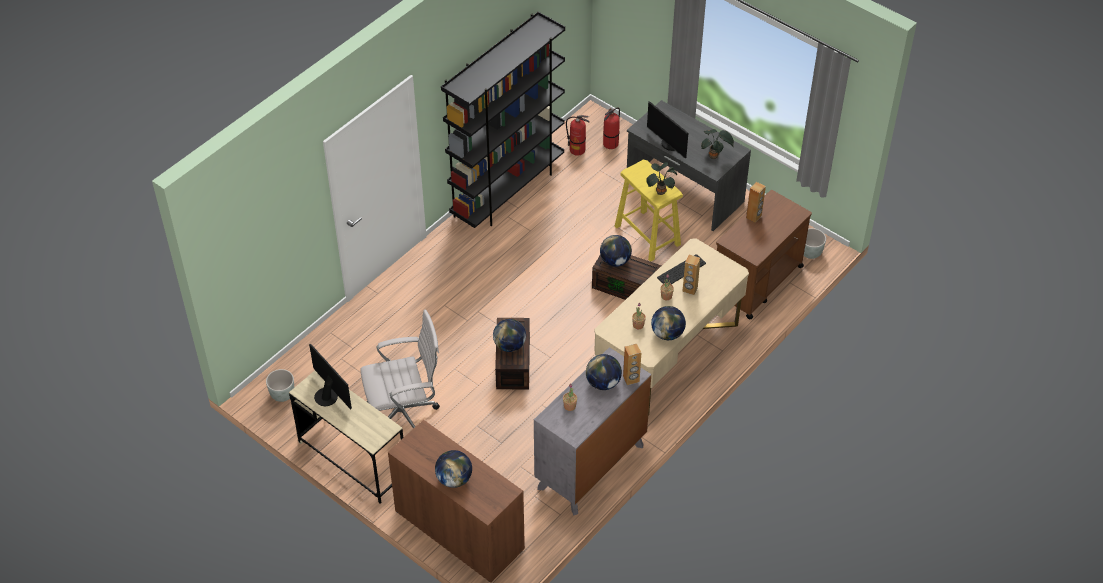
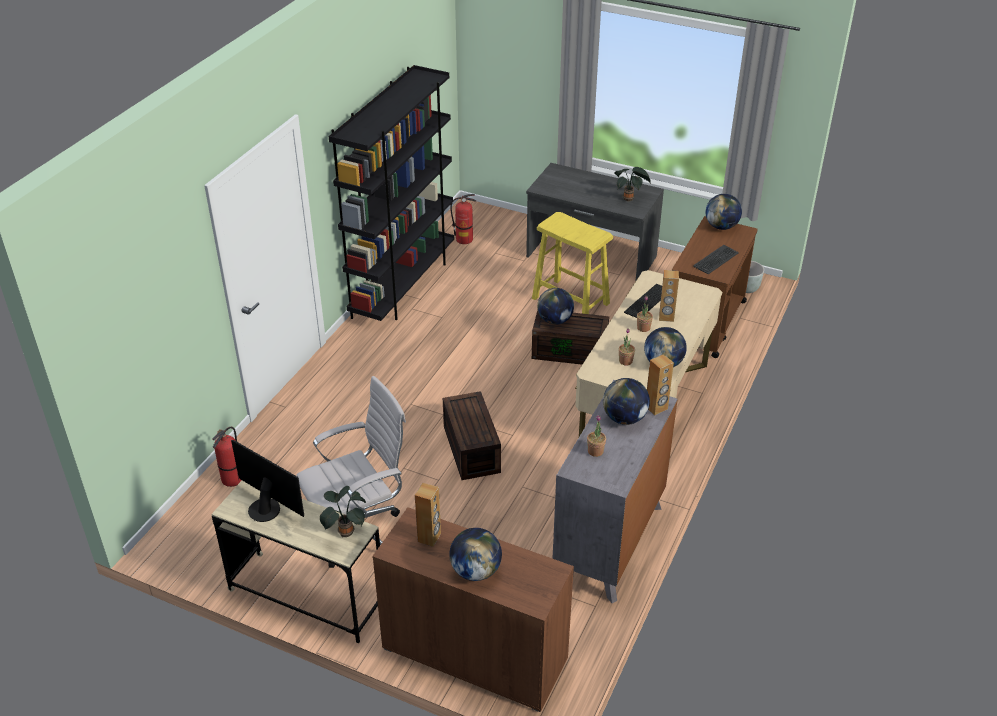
camera: 15 degrees left, 10 degrees down
(282, 394) = (194, 538): grey planter -> none
(509, 345) = (469, 423): globe -> globe (721, 226)
(610, 144) = (497, 230): fire extinguisher -> fire extinguisher (232, 479)
(660, 191) = (588, 235): potted plant -> potted plant (345, 531)
(669, 144) = (577, 196): monitor -> none
(754, 217) = (700, 241): brown speaker -> brown speaker (429, 538)
(758, 239) = (716, 260): none -> keyboard

